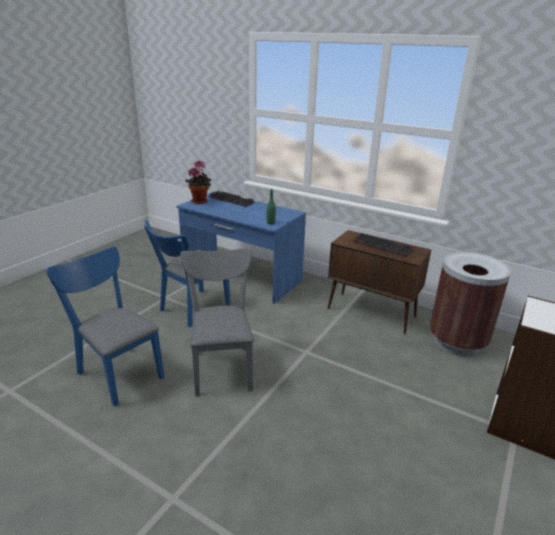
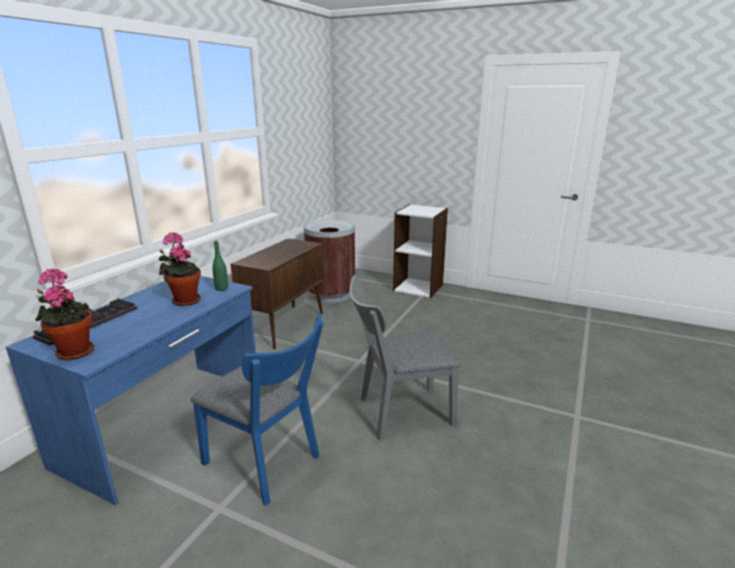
camera: 95 degrees left, 5 degrees down
(117, 372) = (442, 510): blue chair -> none
(254, 215) = (184, 300): none -> potted plant
(383, 246) = (280, 251): keyboard -> none

